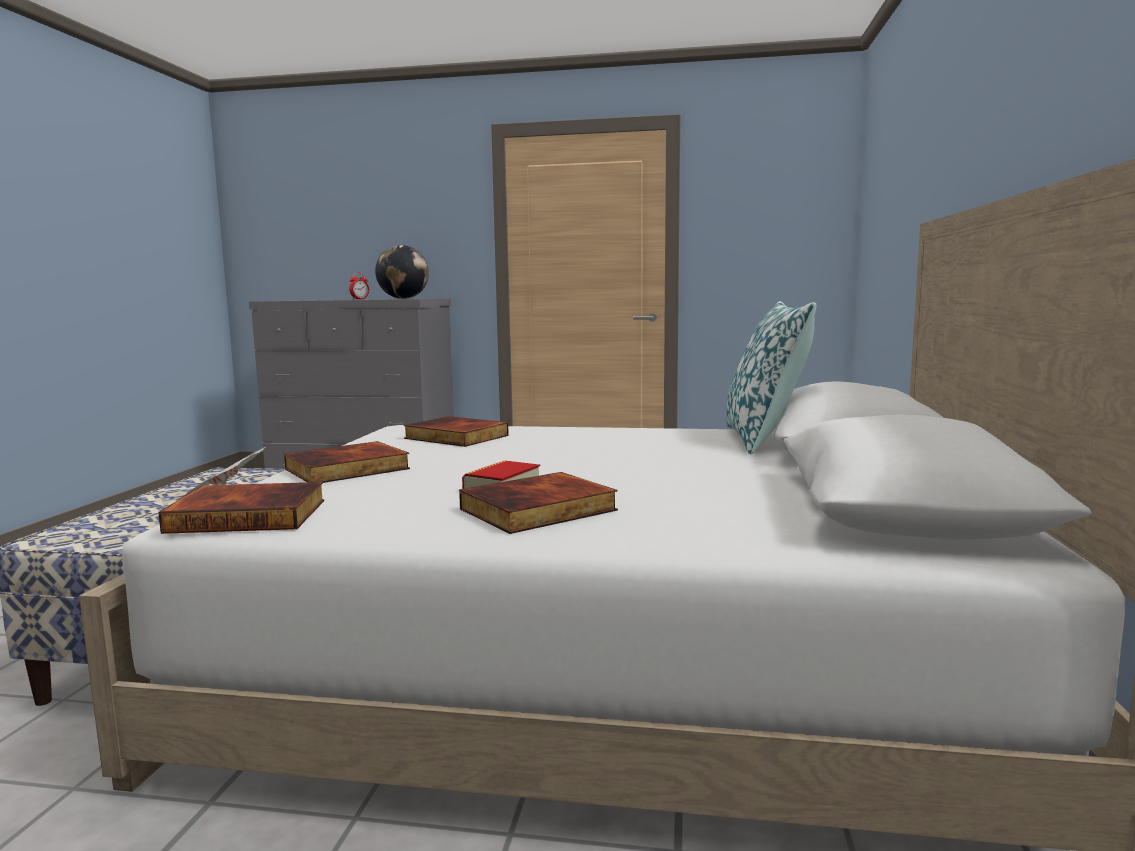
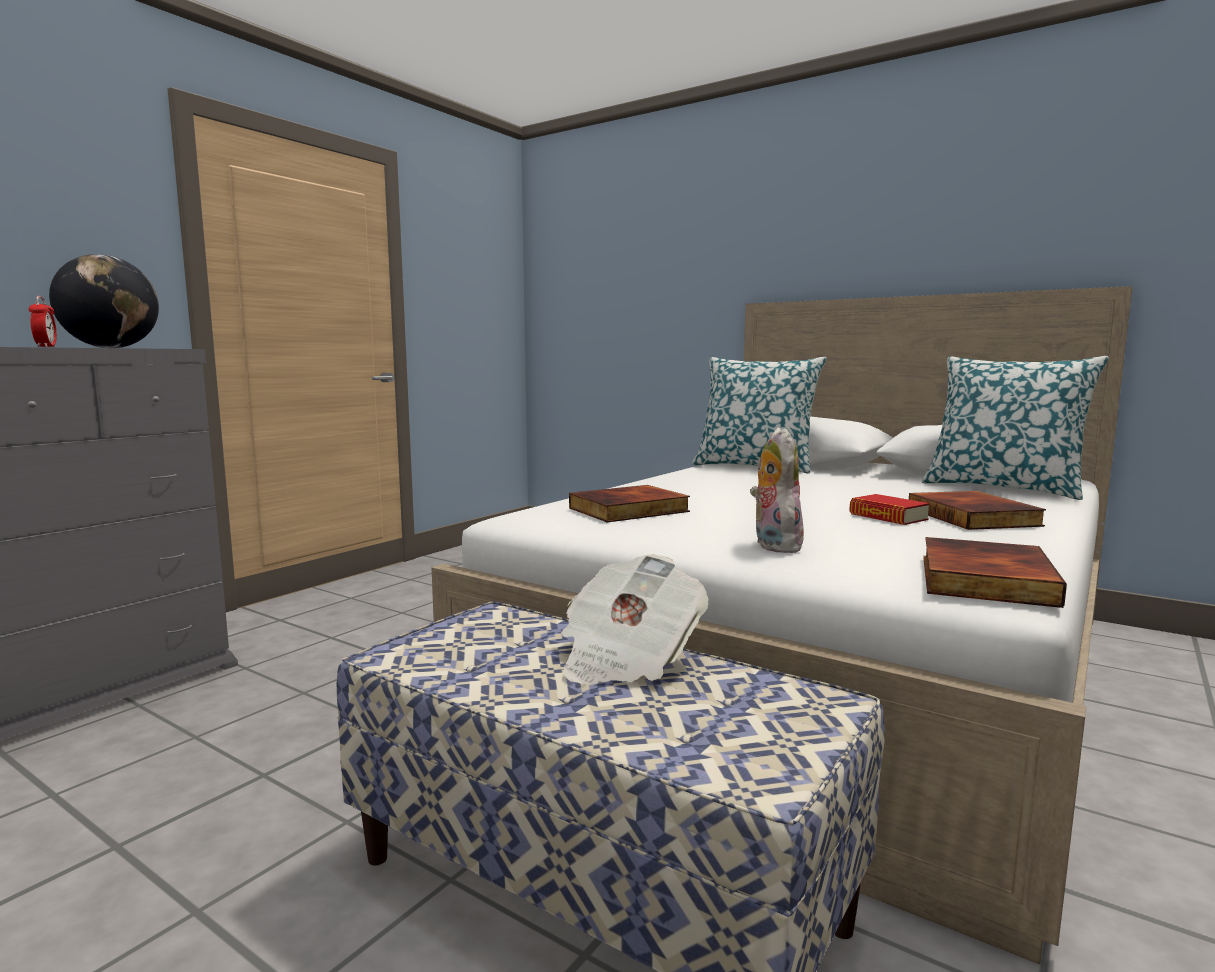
camera: 65 degrees left, 0 degrees up
(347, 469) = (773, 545): book -> plush toy
(803, 520) = (1003, 488): none -> pillow

